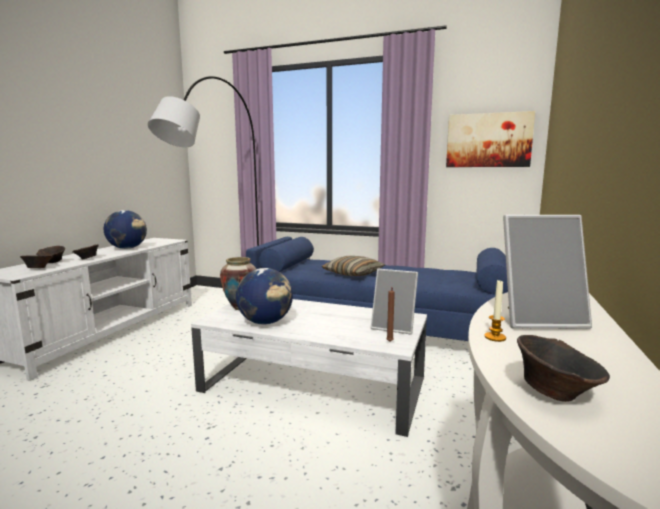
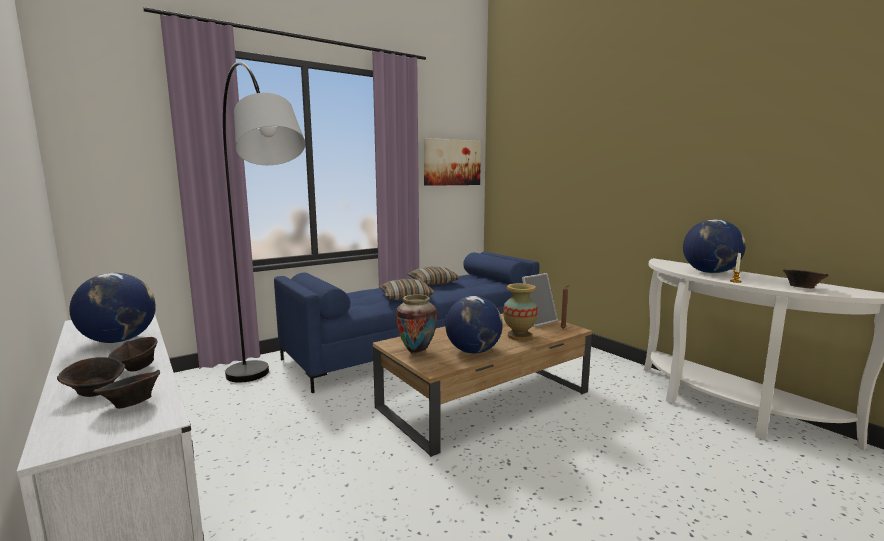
camera: 55 degrees left, 0 degrees up
(314, 384) = (486, 399): white coffee table -> brown coffee table
(330, 329) = (519, 336): none -> vase
(416, 270) = (433, 283): none -> pillow
(538, 319) = (710, 272): picture frame -> globe

